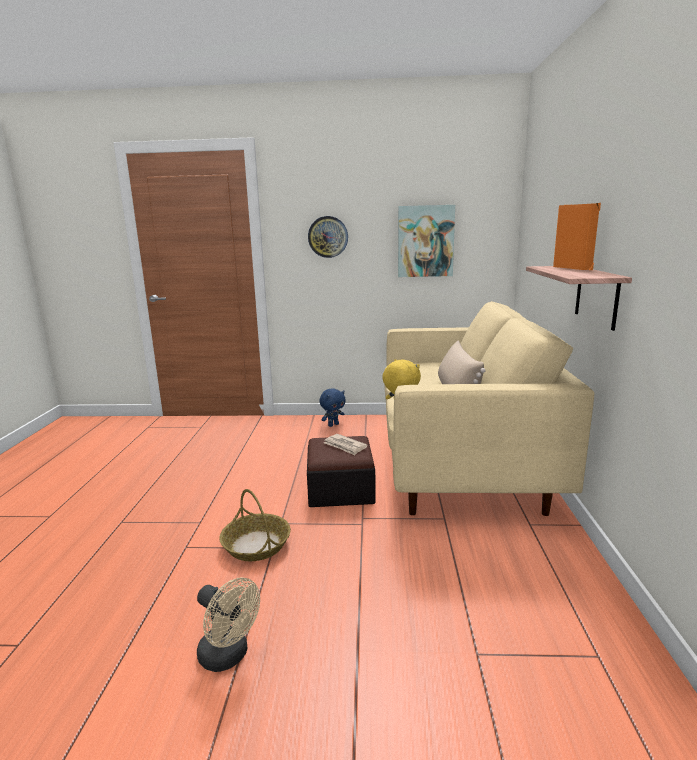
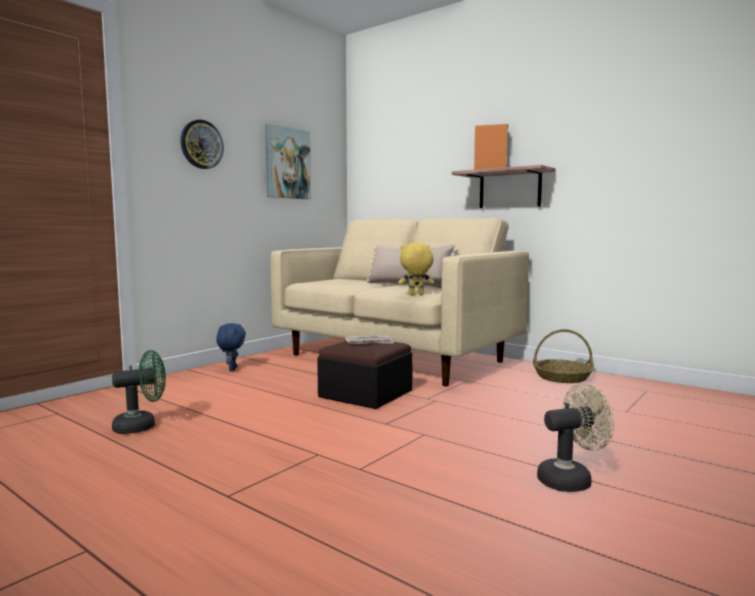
camera: 55 degrees left, 10 degrees down
(201, 453) = (142, 426): none -> green fan
(256, 545) = (409, 439): basket -> basket (562, 377)

